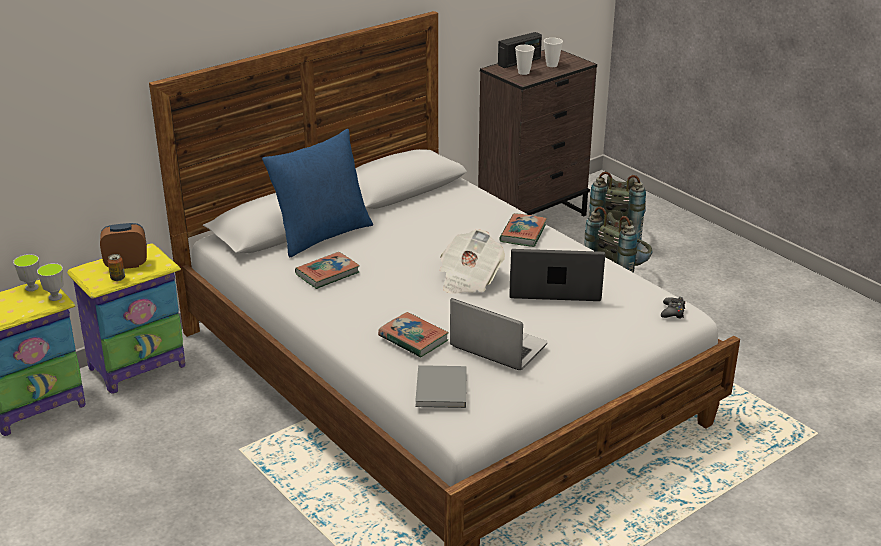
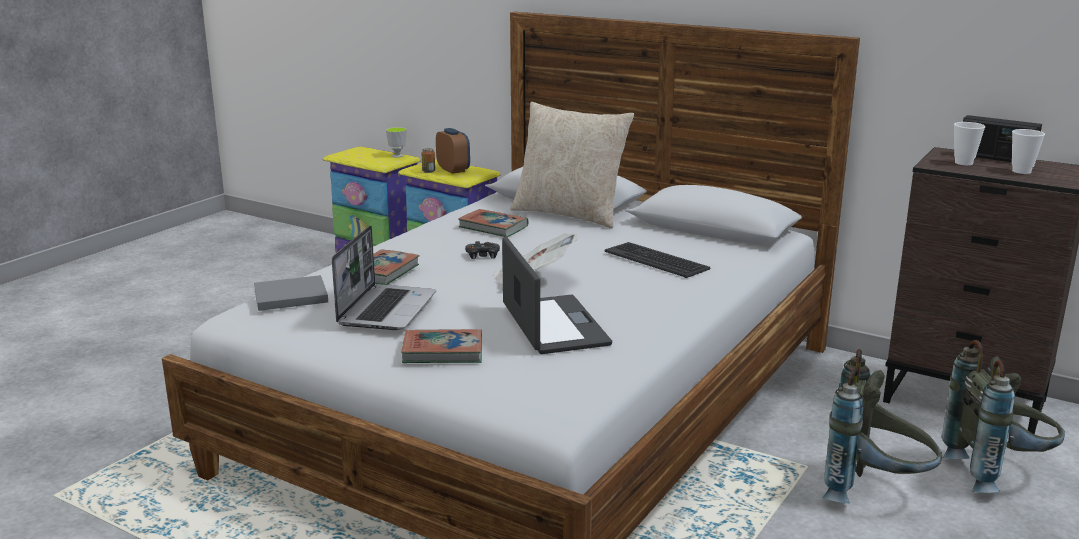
camera: 70 degrees right, 10 degrees down
(55, 297) = (387, 163): cup -> none
(321, 235) = (569, 214): blue pillow -> beige pillow
(455, 225) = (656, 260): none -> keyboard
(523, 233) = (674, 293): book -> book (443, 352)
(673, 312) = (548, 404): black game controller -> black game controller (482, 255)

